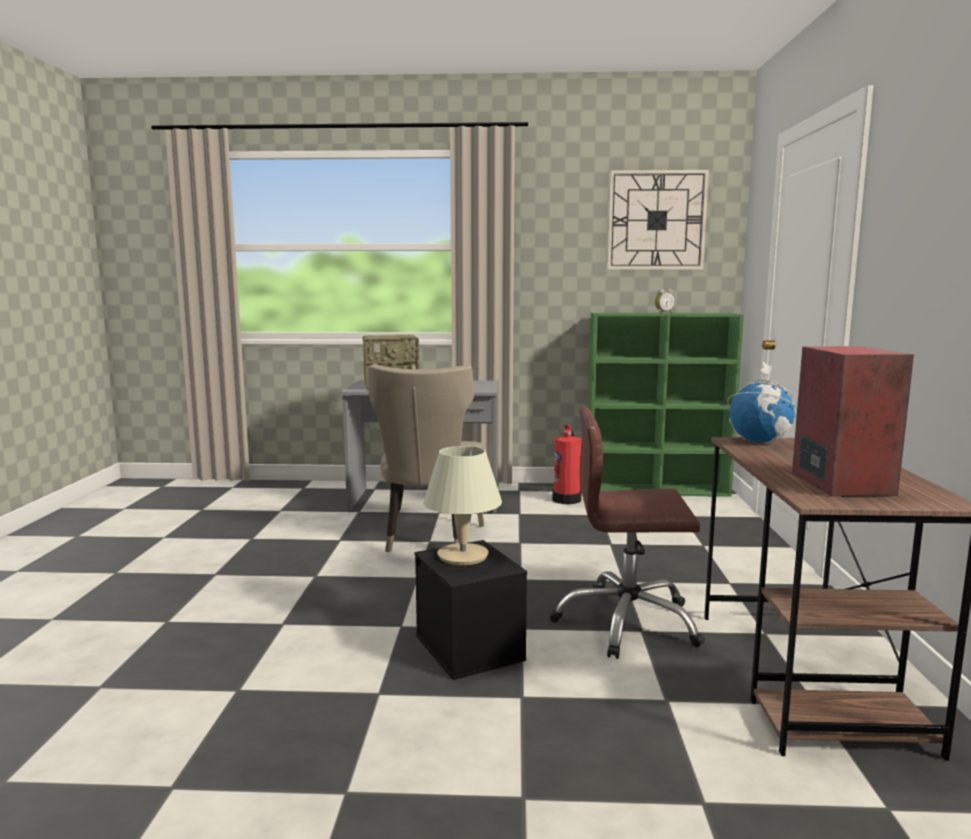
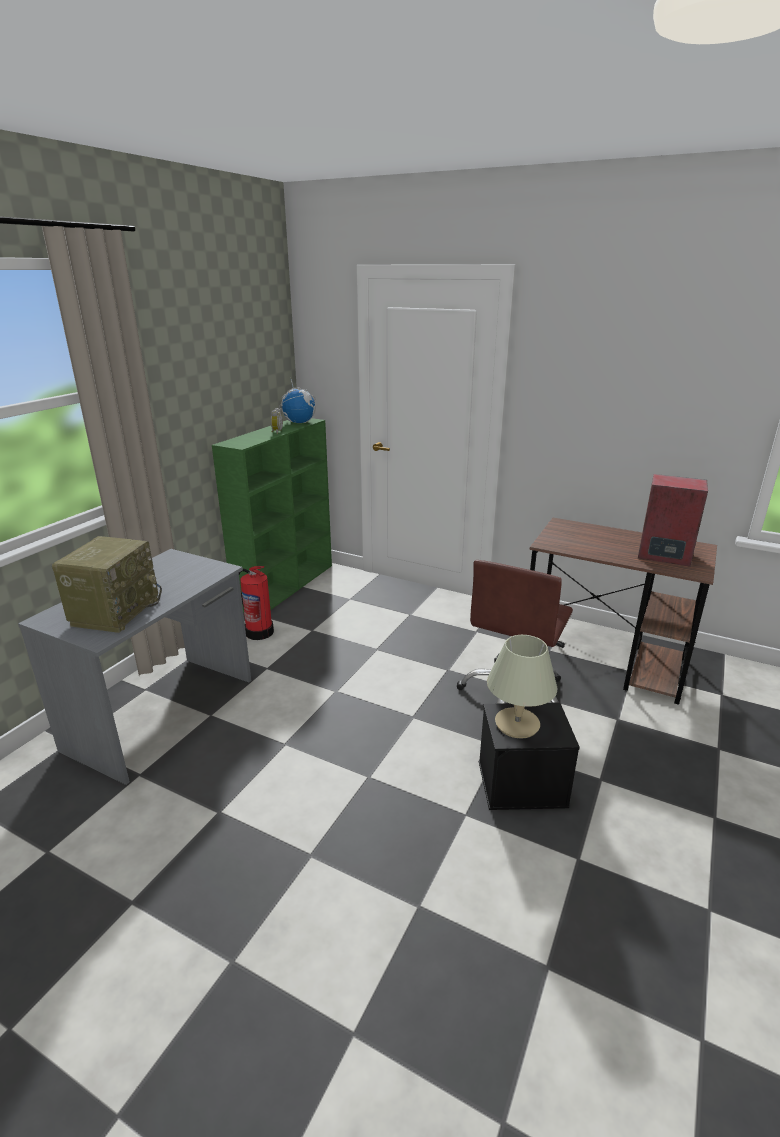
camera: 65 degrees left, 15 degrees up
(430, 539) = (280, 742): beige chair -> none
(656, 220) = (241, 338): wall clock -> none
(760, 442) = (554, 539): globe -> globe (299, 422)

